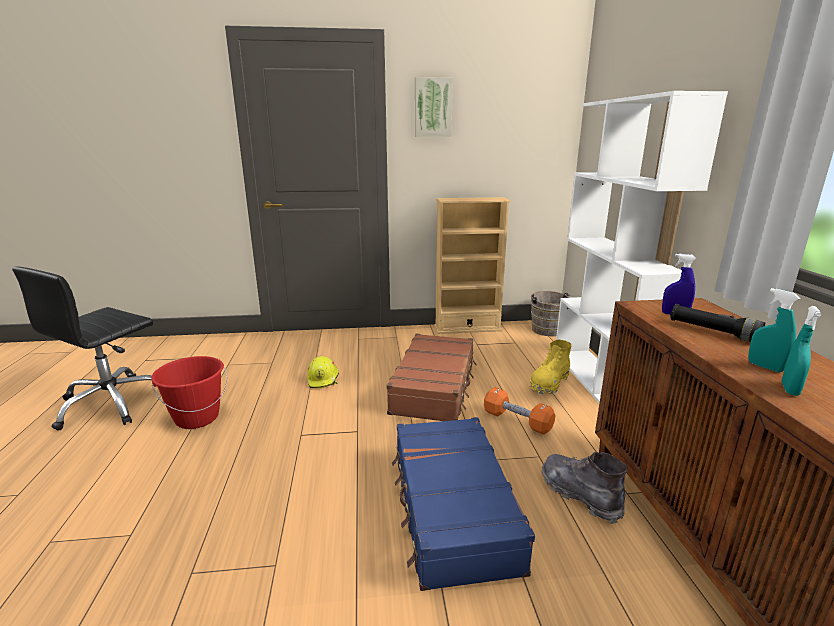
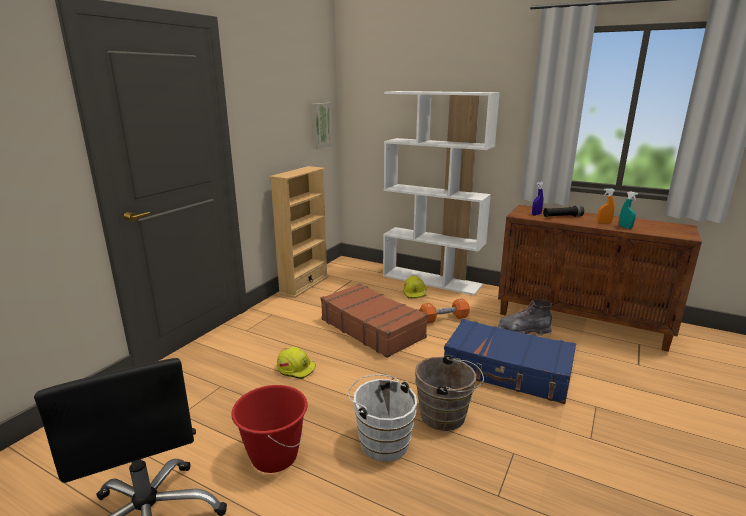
camera: 55 degrees left, 0 degrees up
(245, 461) = (381, 441): none -> white bucket
(433, 108) = (257, 93): picture -> picture (320, 125)
(548, 331) = (353, 265): brown bucket -> brown bucket (446, 416)
(549, 383) = (415, 293): yellow boot -> yellow hard hat
(765, 367) = (604, 223): turquoise spray bottle -> orange spray bottle

